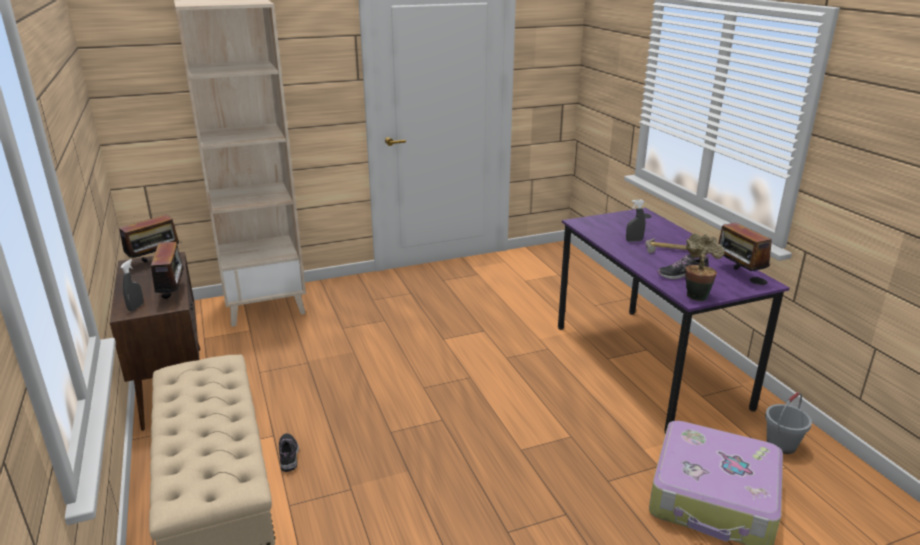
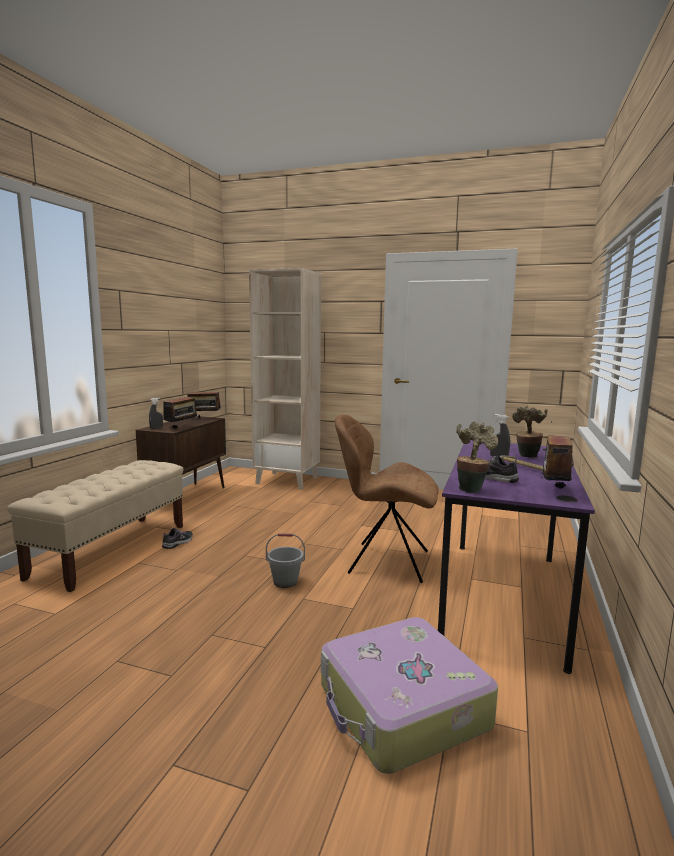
camera: 40 degrees right, 15 degrees down
(525, 373) = (385, 561): none -> brown chair
(650, 233) = (527, 457): none -> potted plant
(781, 444) = (554, 712): grey bucket -> grey bucket (285, 582)

